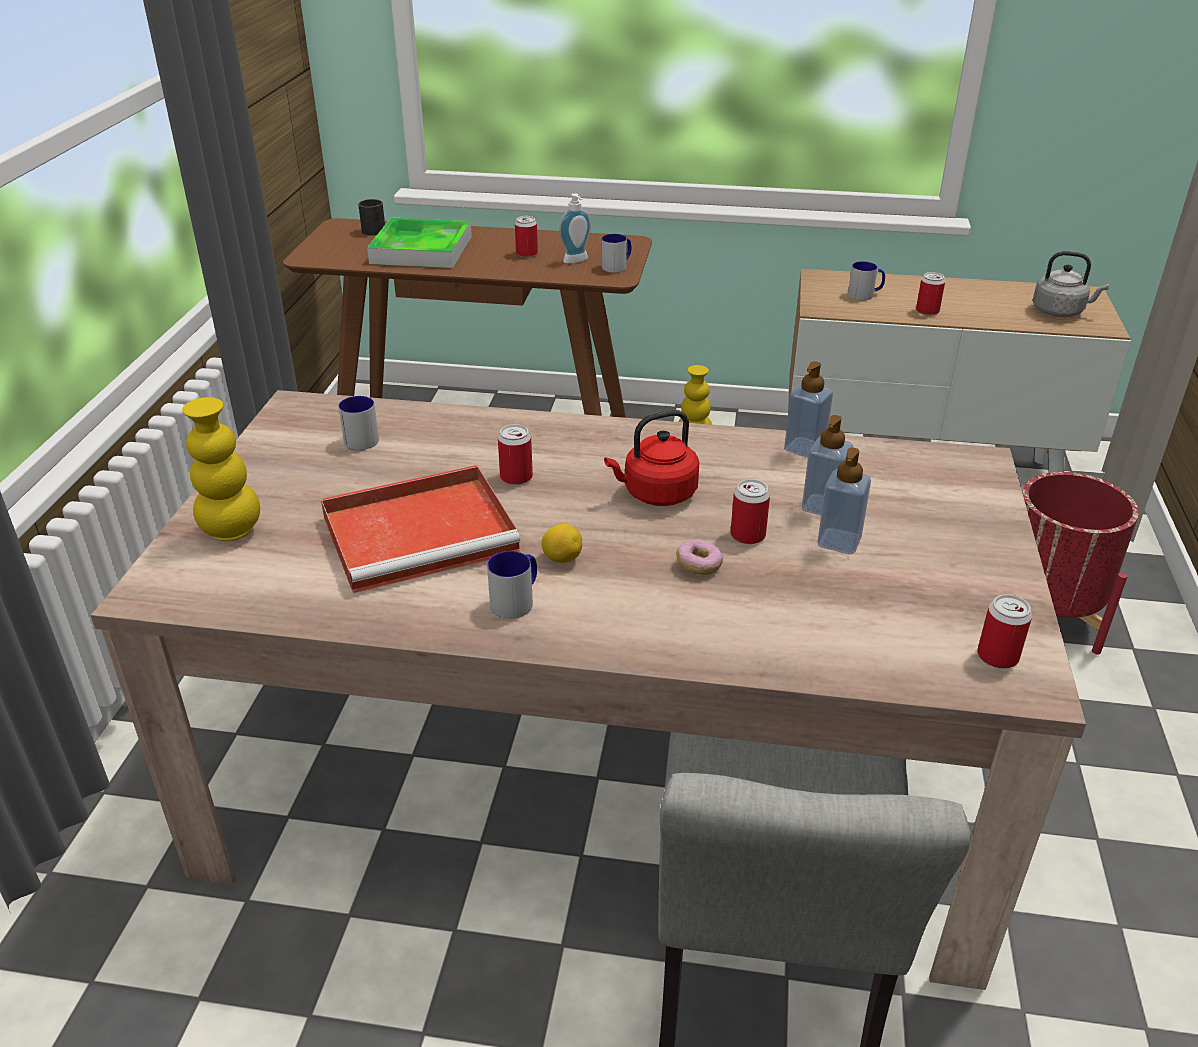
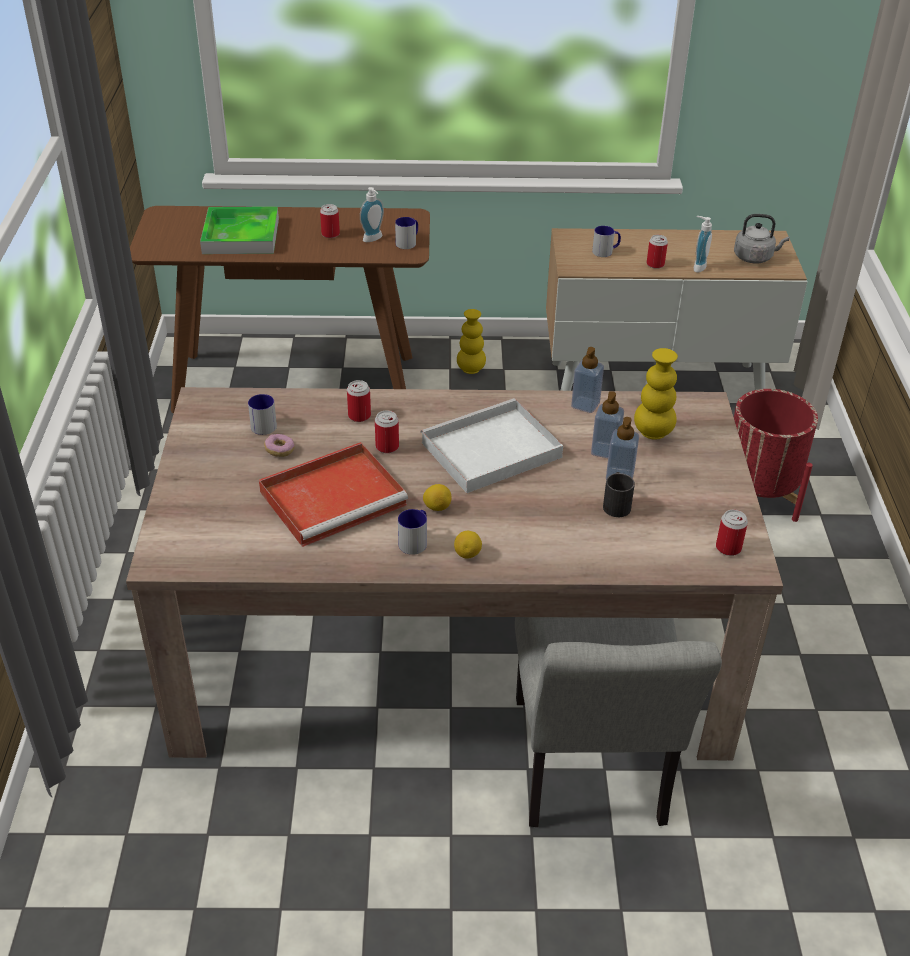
camera: 10 degrees left, 5 degrees up
(232, 531) = (198, 509): yellow vase -> yellow vase (653, 432)
(375, 229) = (193, 216): black mug -> black mug (616, 503)
(588, 626) = (467, 554): none -> lemon
(656, 494) = (489, 451): red kettle -> white tray
(699, 565) = (530, 503): donut -> donut (280, 450)
(747, 535) = (558, 477): can -> can (359, 416)
(982, 316) = (697, 266): none -> soap dispenser

